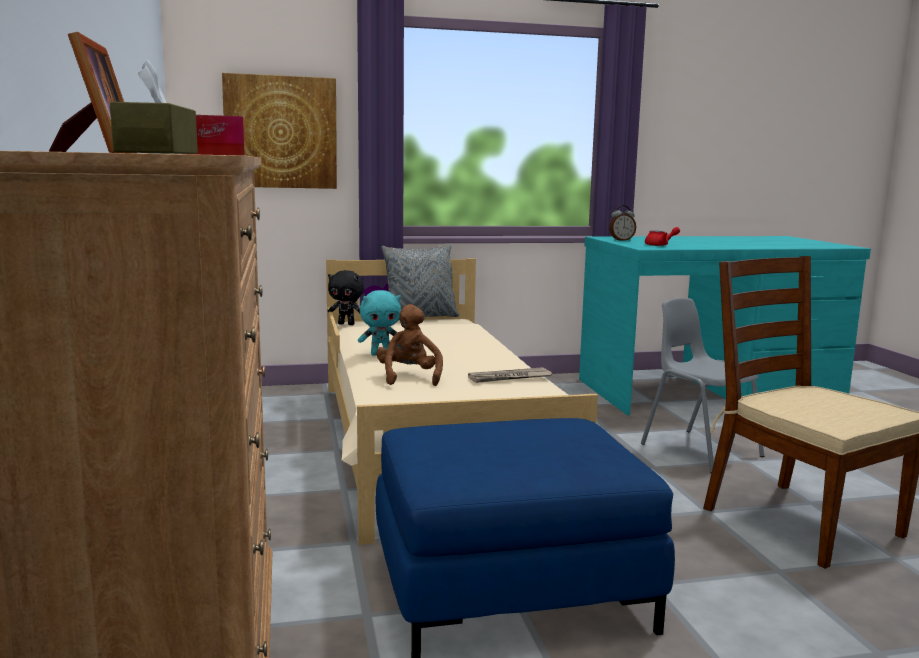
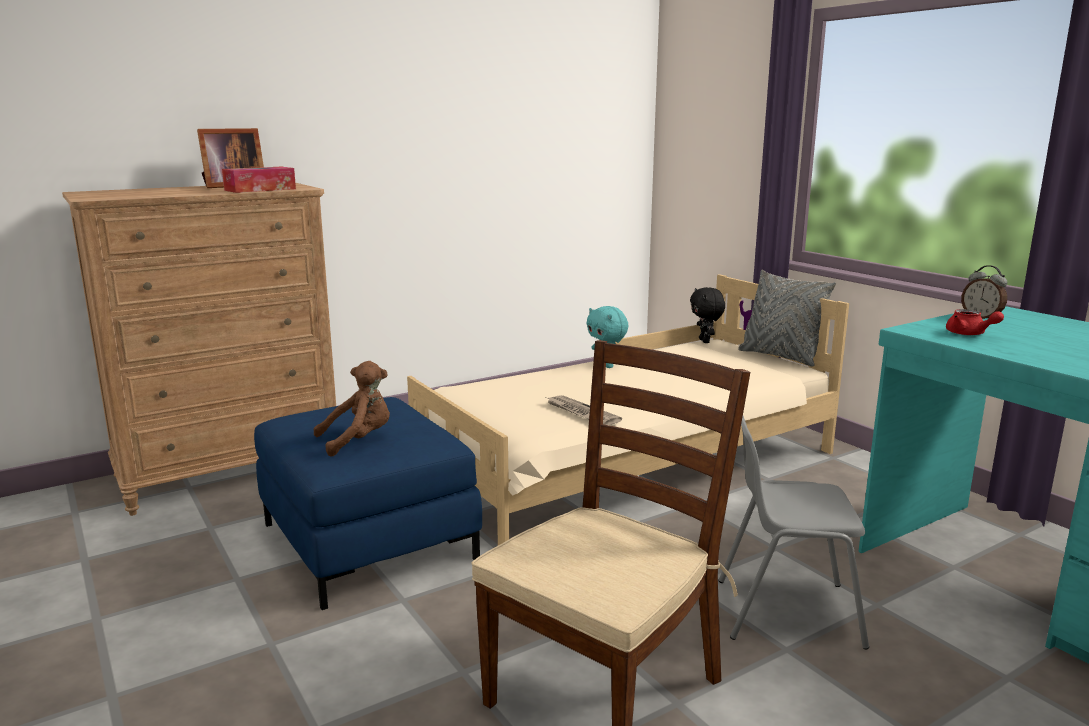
camera: 70 degrees right, 5 degrees up
(158, 153) = (118, 195): brown tissue box -> none
(281, 132) = (720, 144): picture -> none
(409, 377) = (542, 384): brown plush toy -> brown plush toy (359, 440)
(699, 450) = (786, 611): grey chair -> grey chair turned 120 degrees counterclockwise

